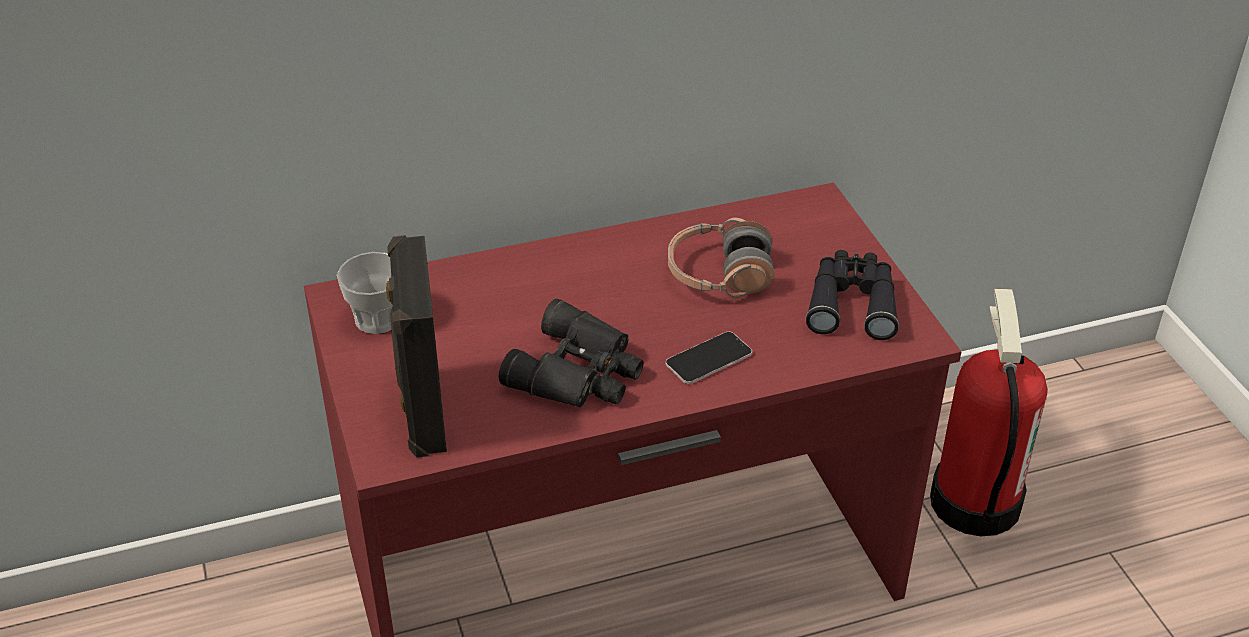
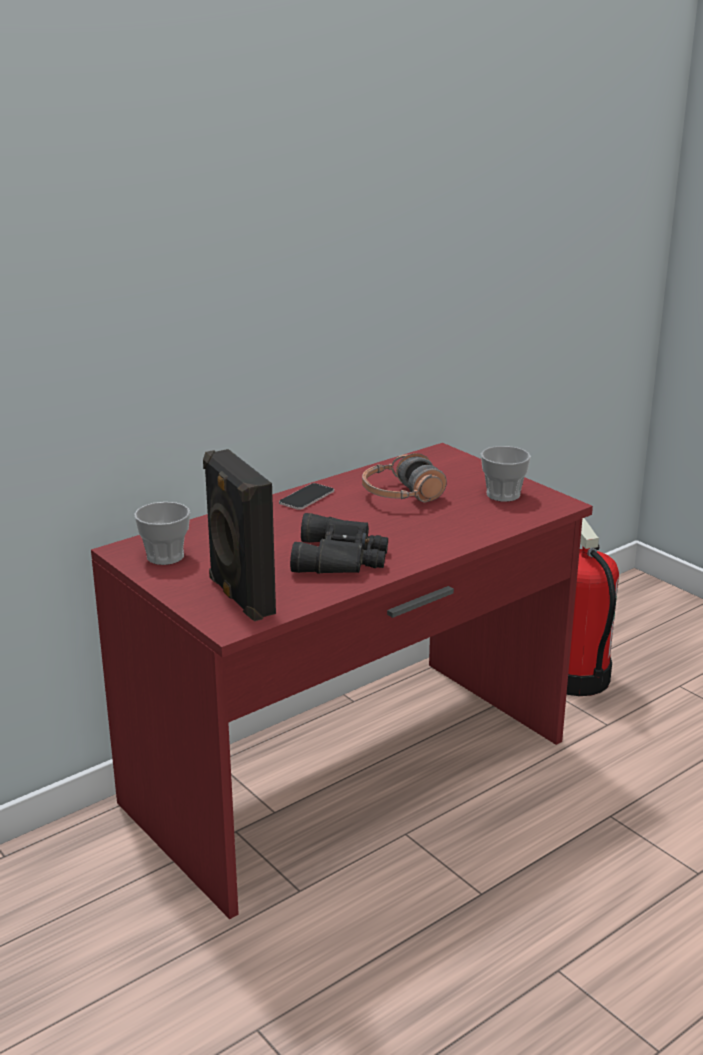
camera: 20 degrees left, 15 degrees down
(708, 359) = (428, 536): phone -> phone (306, 497)
(852, 303) = (503, 495): black binoculars -> cup

